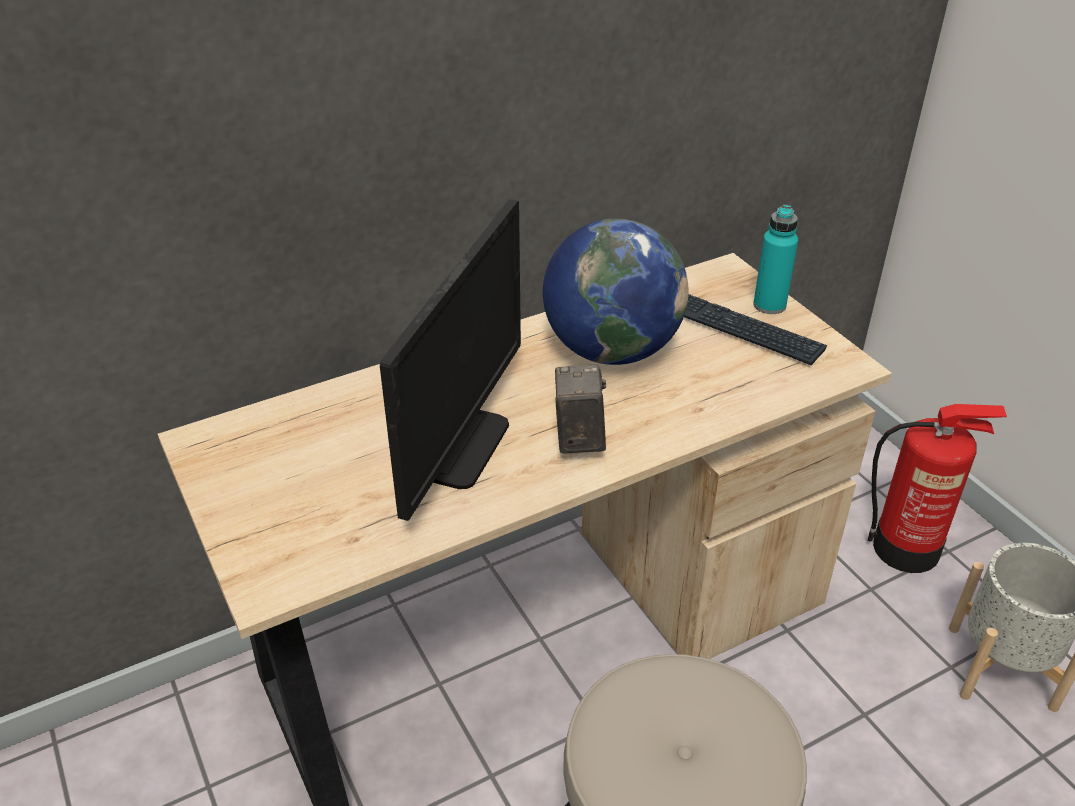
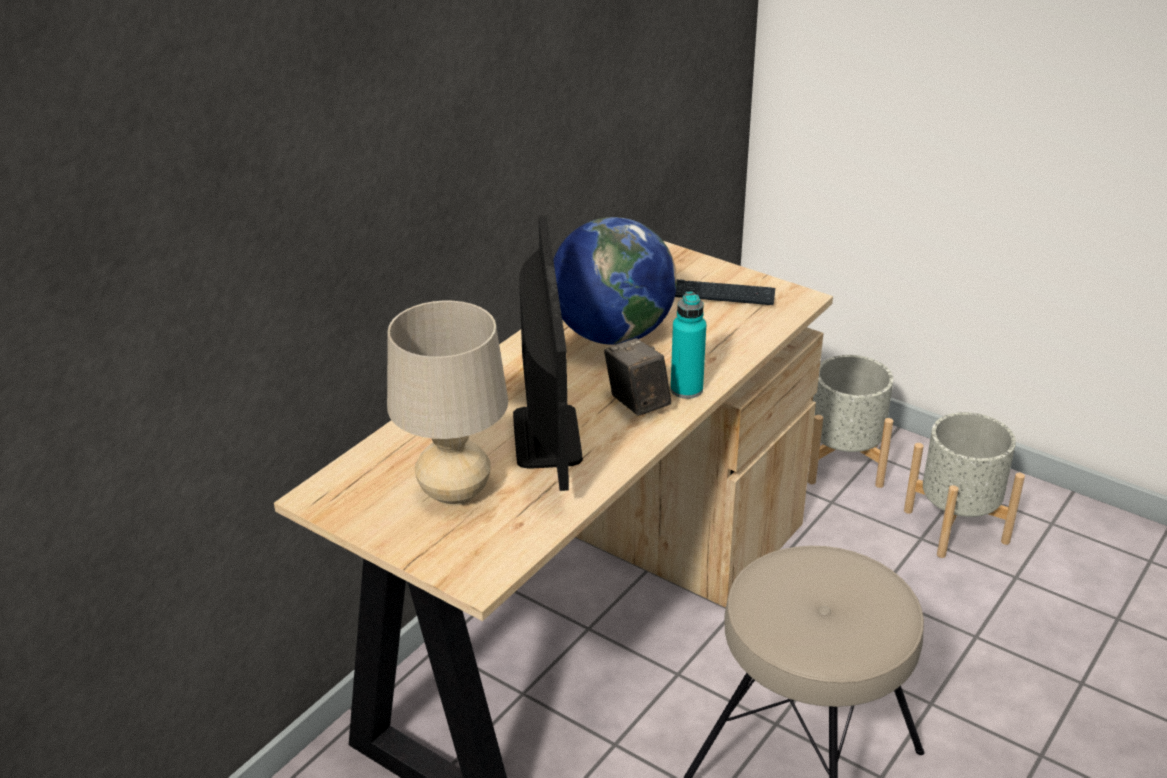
camera: 25 degrees left, 5 degrees down
(321, 481) = (455, 493): none -> beige table lamp
(769, 305) = (710, 270): turquoise bottle -> turquoise bottle (686, 389)
(907, 548) = (842, 463): fire extinguisher -> grey planter

